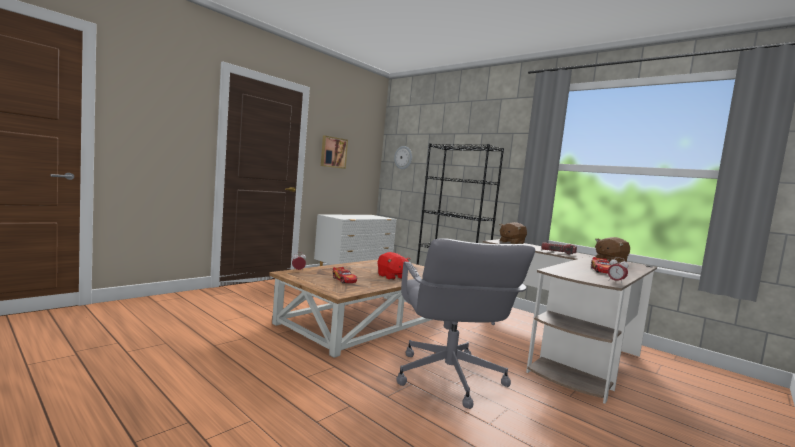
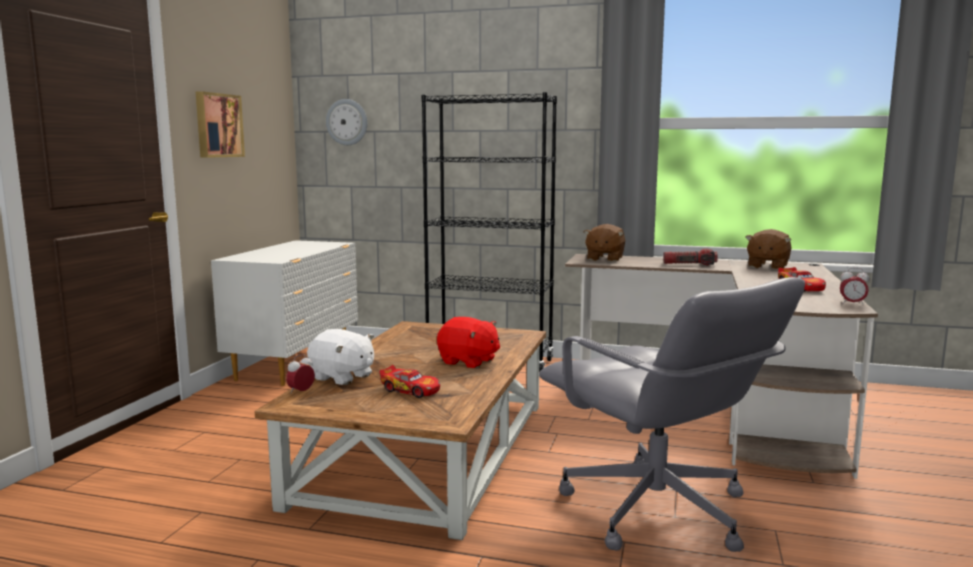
camera: 25 degrees left, 5 degrees up
(324, 269) = (342, 377): none -> white plush toy

